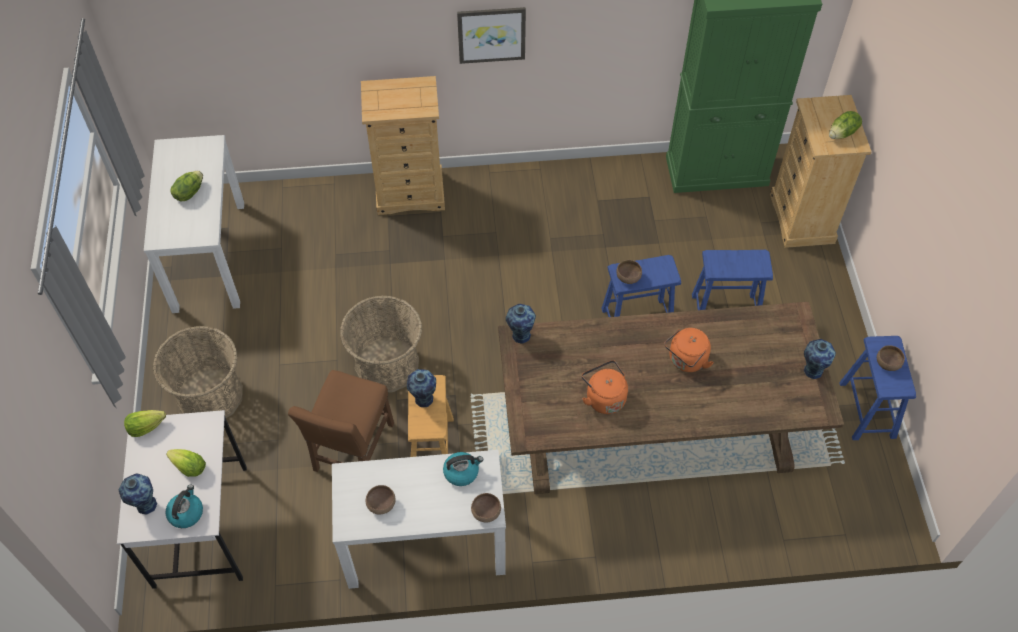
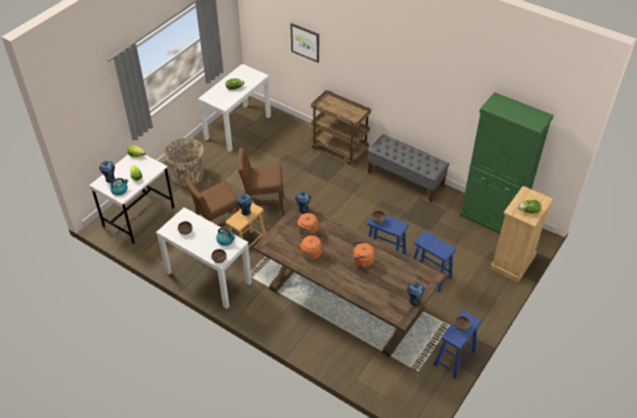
camera: 40 degrees right, 10 degrees down
(387, 364) = (262, 205): basket -> brown chair
(410, 193) = (340, 149): beige dresser -> brown cart
(491, 34) = (394, 81): picture -> picture (305, 42)
(551, 183) = (405, 179): none -> grey bench
(564, 368) = (307, 232): none -> orange kettle

